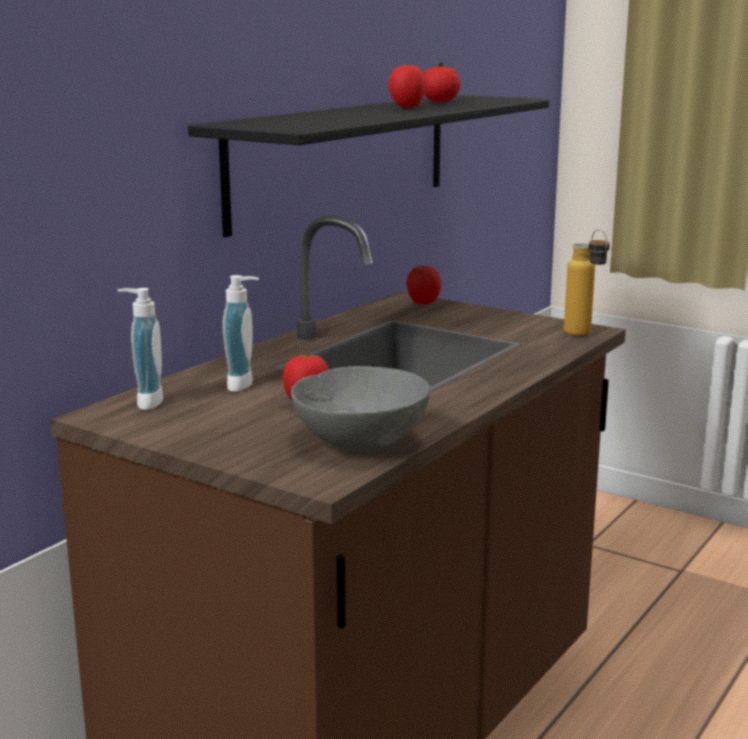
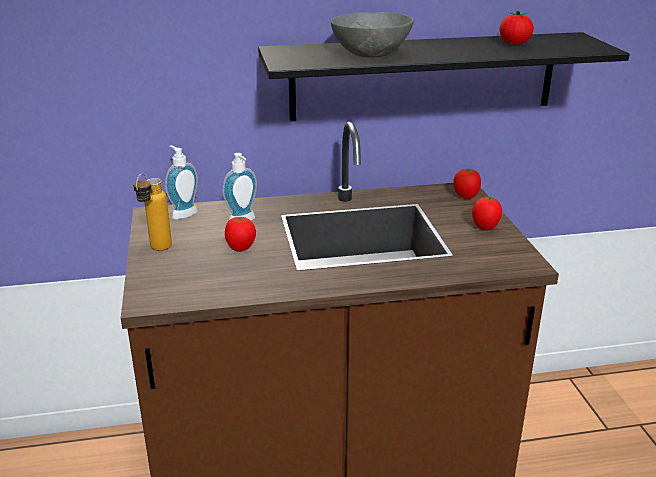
camera: 45 degrees right, 10 degrees up
(360, 442) = (210, 286): grey bowl -> grey bowl (370, 53)
(407, 107) = (461, 47): tomato -> tomato (485, 228)
(584, 335) = (511, 267): bottle -> bottle (156, 250)

